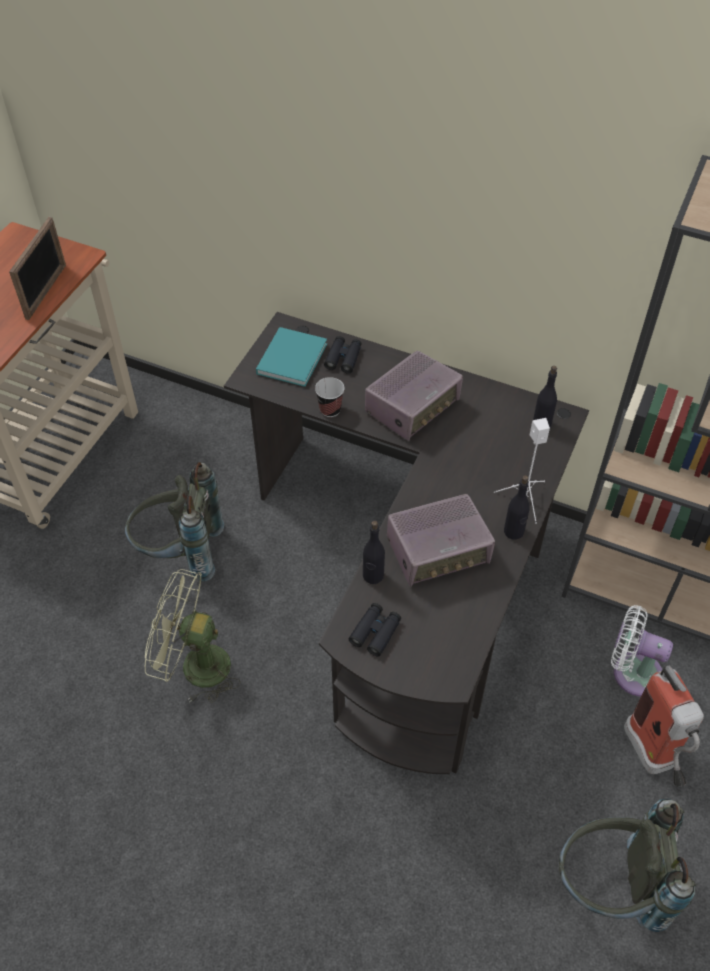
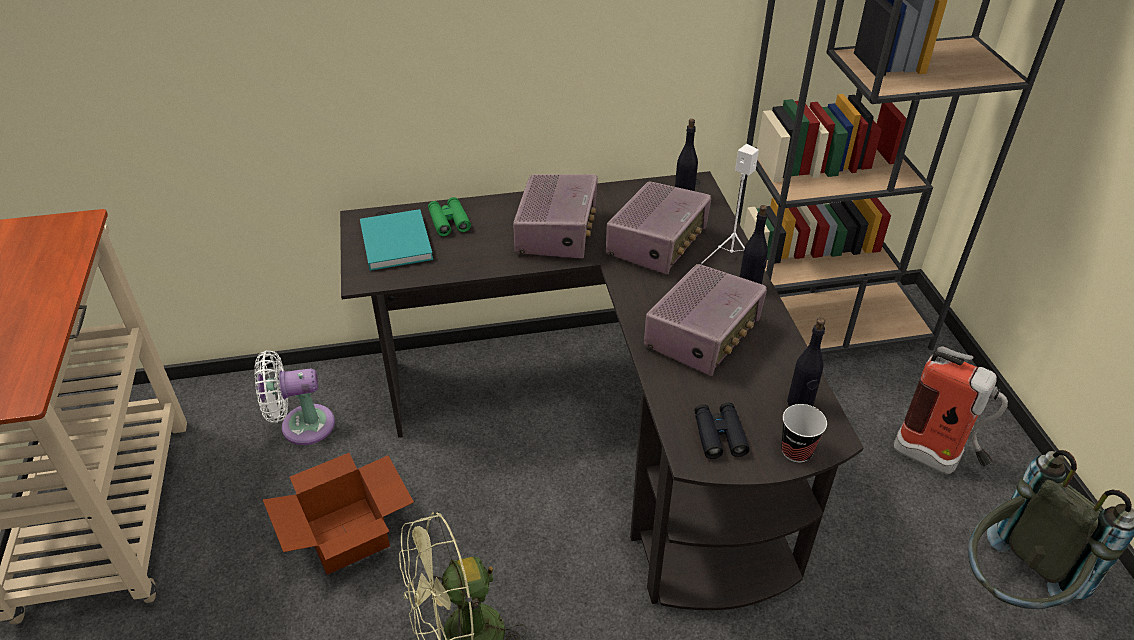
camera: 35 degrees left, 10 degrees down
(46, 291) = (56, 272): picture frame -> none
(180, 553) = (350, 535): grey backpack -> cardboard box
(330, 410) = (478, 268): cup -> cup (796, 451)
(343, 358) = (449, 221): black binoculars -> green binoculars
(373, 576) = (665, 387): black bottle -> black bottle (800, 403)
(479, 456) = (657, 243): none -> radio
(632, 671) = (856, 403): white fan -> white fan (301, 426)

